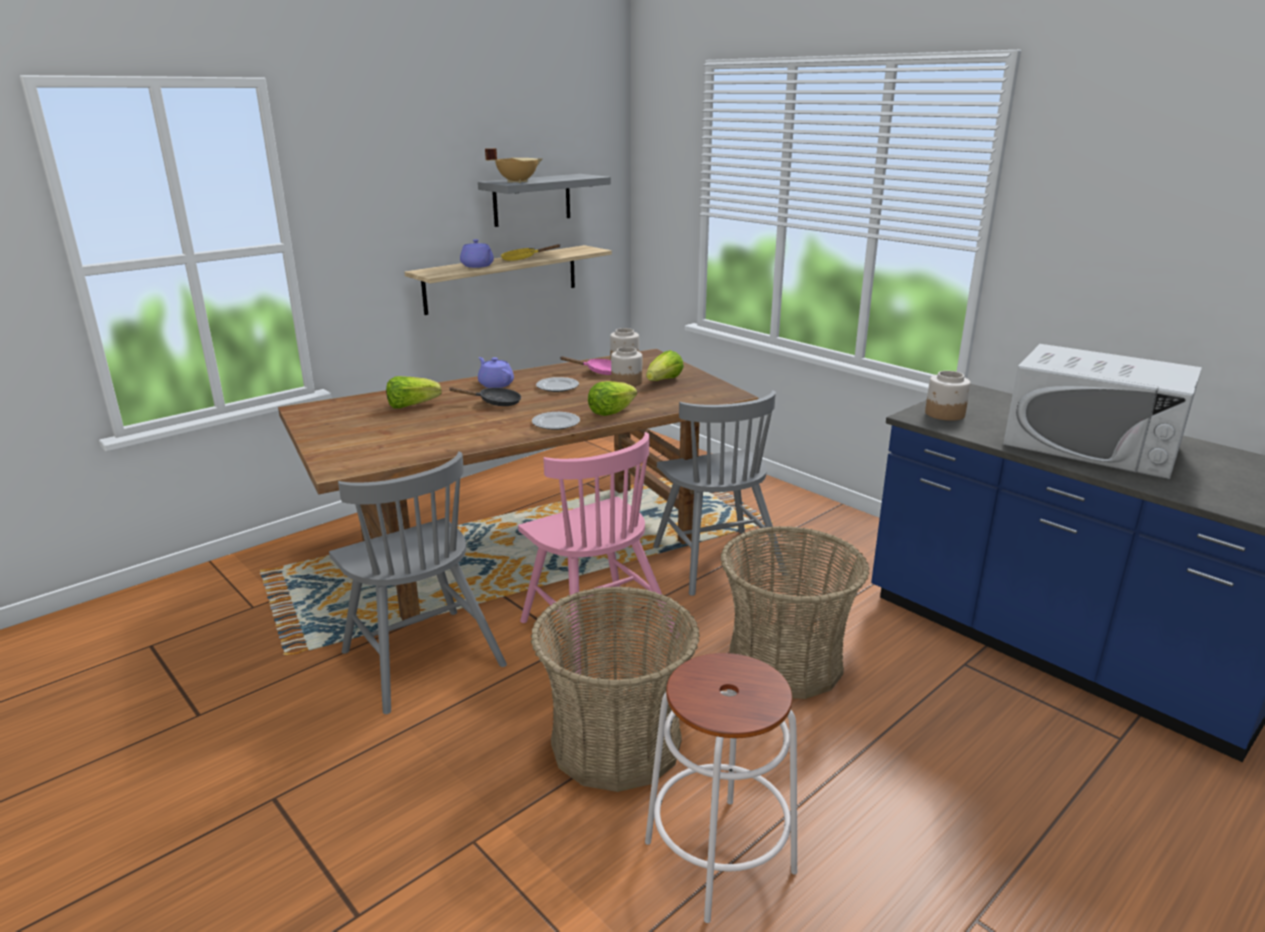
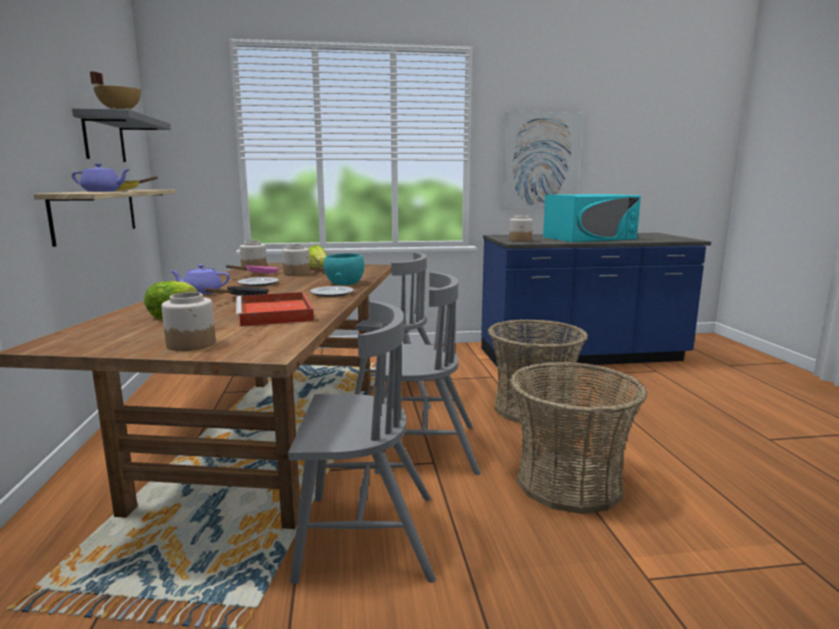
camera: 55 degrees left, 10 degrees down
(338, 441) = (191, 344): none -> jar
(452, 431) = (275, 313): none -> red tray
(593, 624) = (420, 448): pink chair -> grey chair
(610, 412) = (344, 283): lettuce -> turquoise bowl
(719, 856) = (702, 485): white stool -> none
(1091, 445) = (589, 238): white microwave -> turquoise microwave
(1123, 269) = (540, 161): none -> picture

